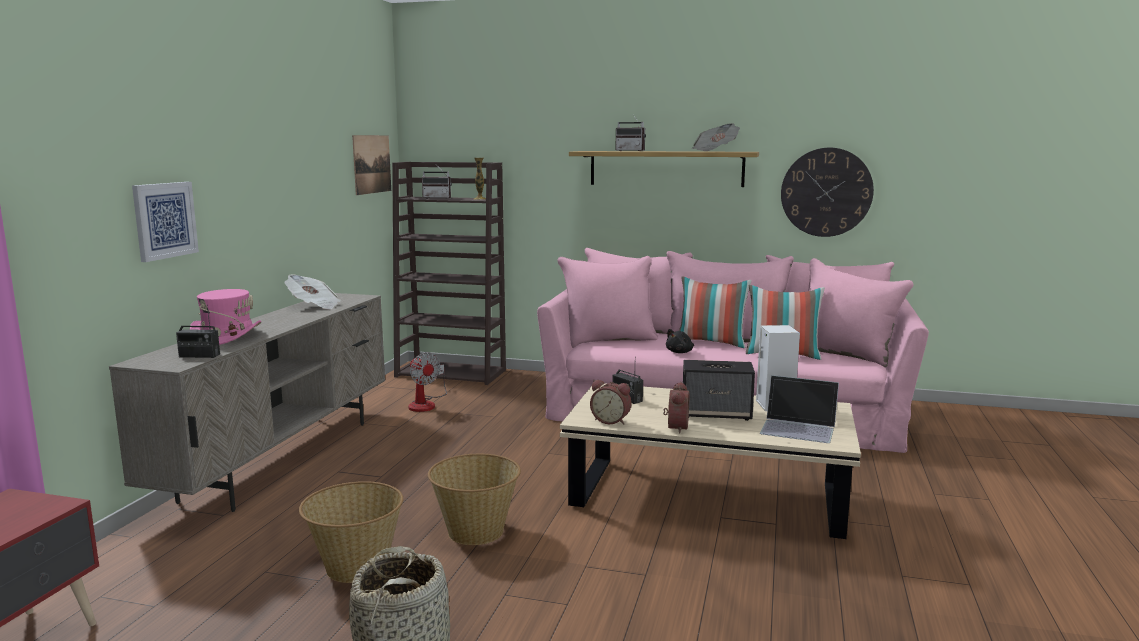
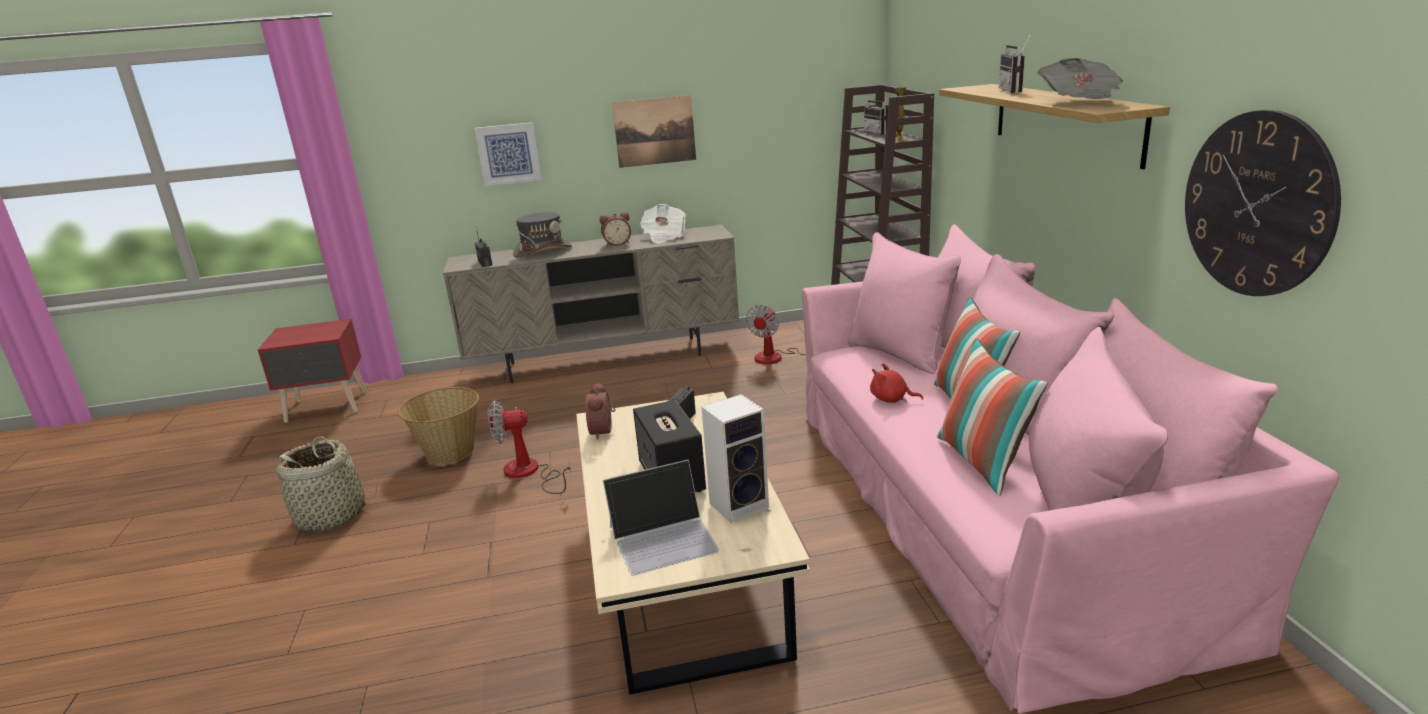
camera: 65 degrees right, 10 degrees up
(227, 336) = (543, 251): pink hat -> grey hat
(372, 164) = (821, 90): picture -> picture (654, 131)
(476, 531) = (529, 473): basket -> fan
(675, 427) = (607, 466): alarm clock -> alarm clock (617, 244)
(680, 352) = (891, 399): black plush toy -> red plush toy
(799, 427) = (663, 537): laptop -> laptop turned 105 degrees counterclockwise

